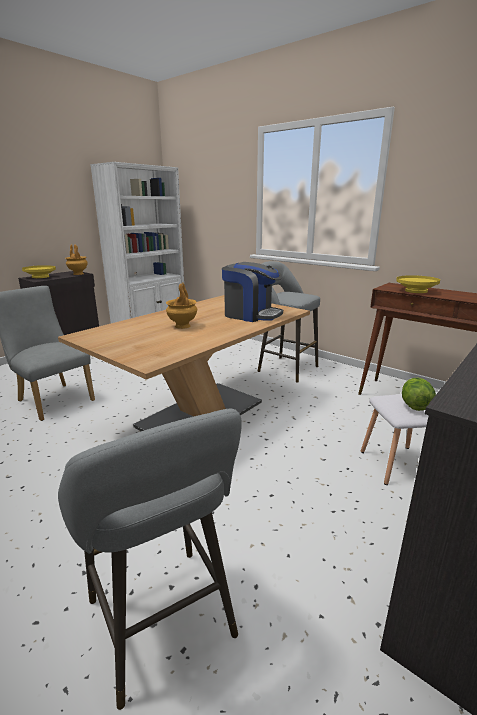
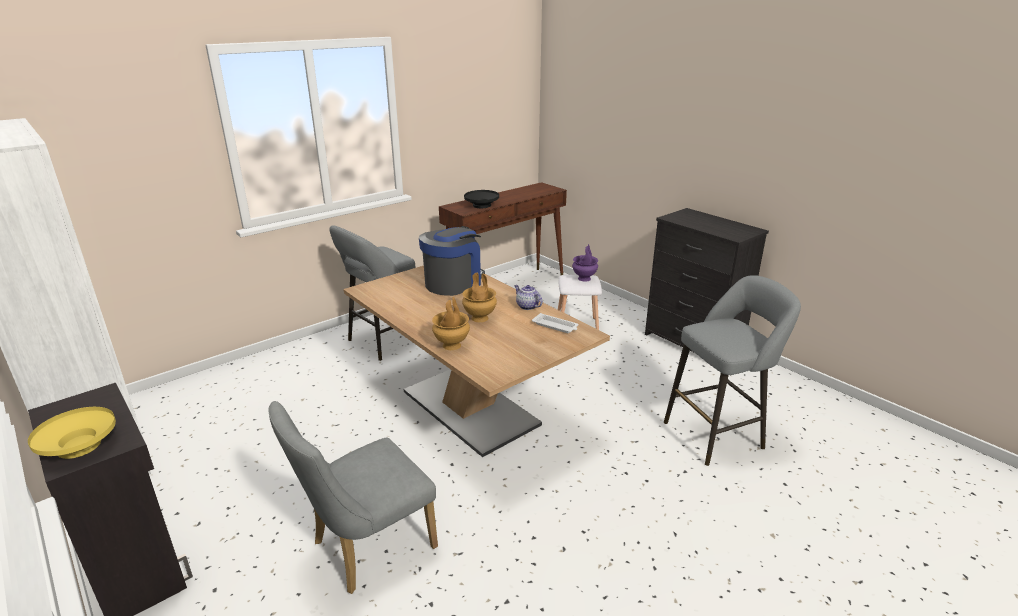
camera: 80 degrees left, 5 degrees up
(78, 274) = (97, 400): brown vase -> brown vase (451, 345)
(167, 350) = (555, 326): none -> white tray
(210, 338) = (527, 306): none -> teapot
(415, 291) = (481, 205): yellow bowl -> black bowl
(415, 406) = (584, 279): lettuce -> purple vase

